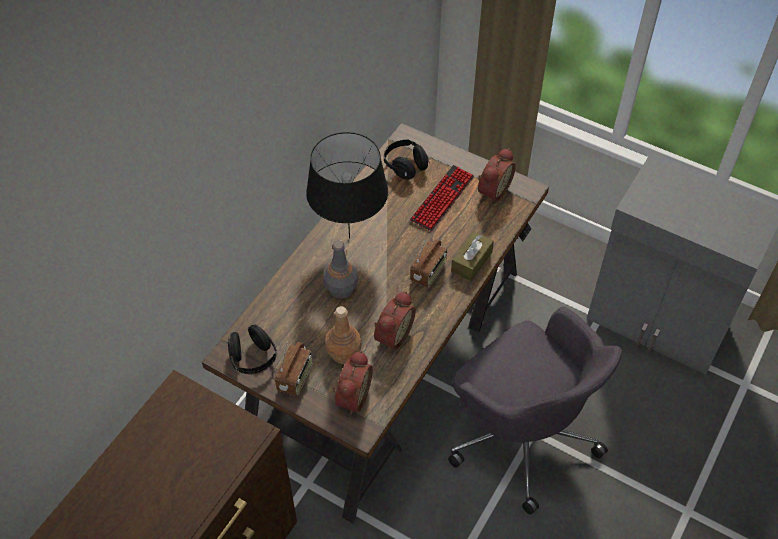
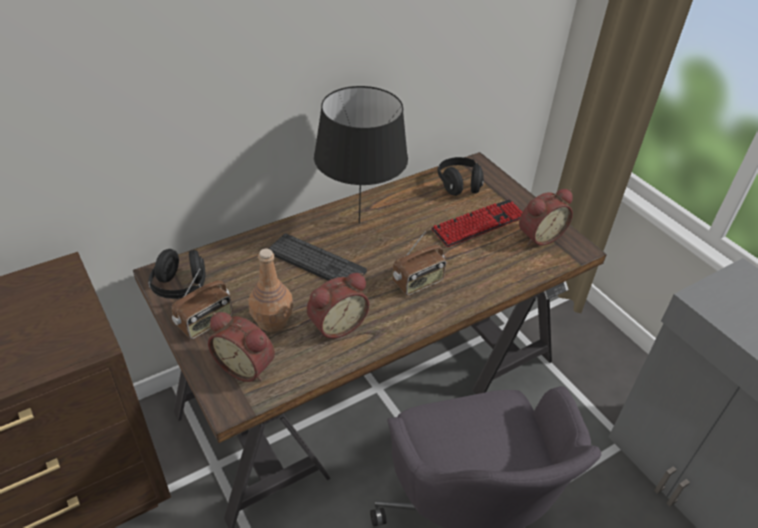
camera: 25 degrees right, 10 degrees down
(341, 289) = (316, 262): grey bottle -> keyboard
(351, 396) = (246, 365): alarm clock -> alarm clock turned 75 degrees clockwise
(471, 261) = (473, 290): brown tissue box -> none

